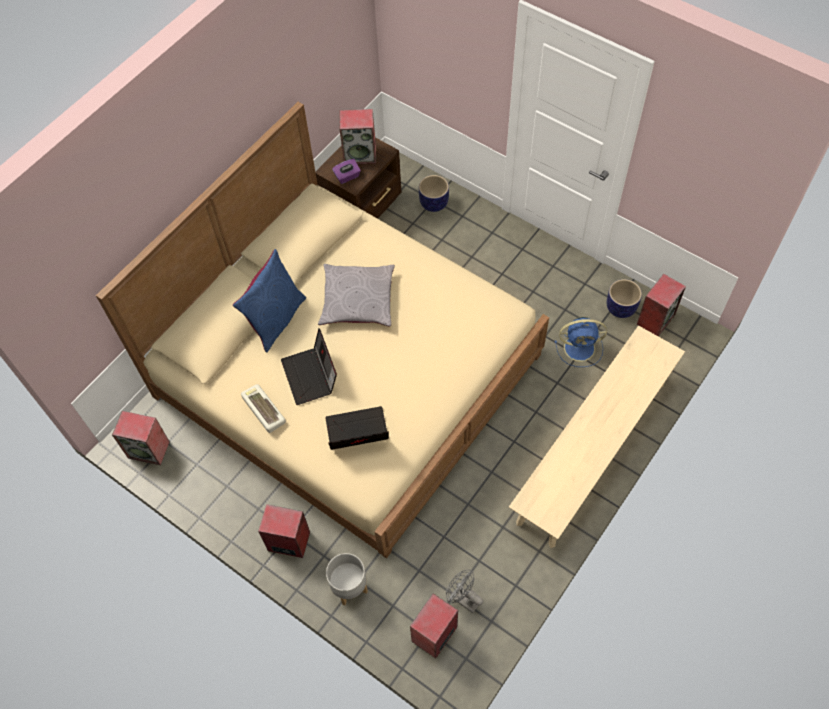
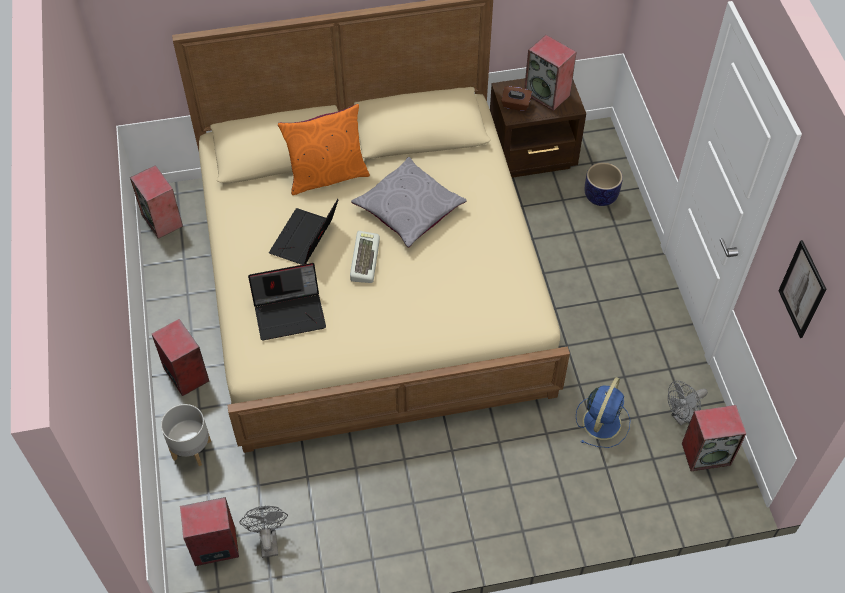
camera: 40 degrees right, 5 degrees down
(262, 410) = (240, 237): keyboard -> keyboard (363, 259)
(276, 320) = (327, 175): blue pillow -> orange pillow
(347, 177) = (515, 105): purple tissue box -> brown tissue box
(356, 433) = (290, 313): laptop -> laptop turned 135 degrees clockwise
(581, 348) = (602, 421): blue fan -> blue fan turned 105 degrees counterclockwise
(592, 452) = (512, 518): beige bench -> none
(621, 308) = (682, 417): planter -> grey fan
(702, 165) = (802, 289): none -> picture

